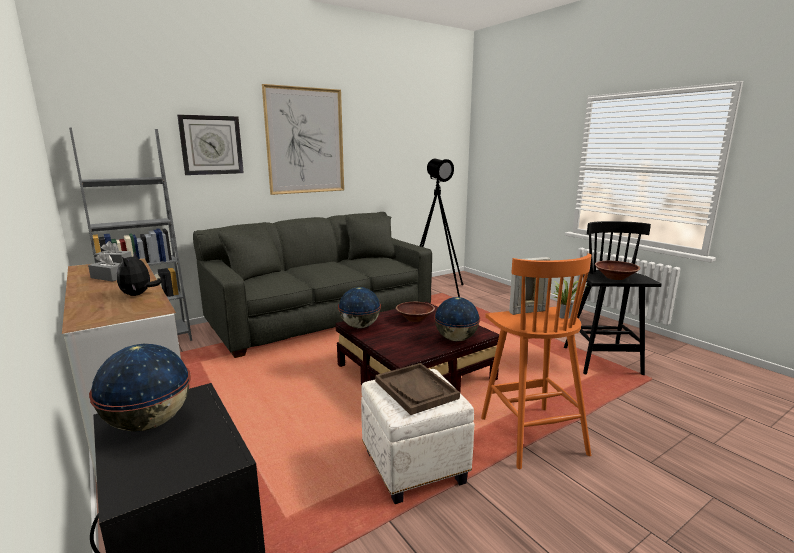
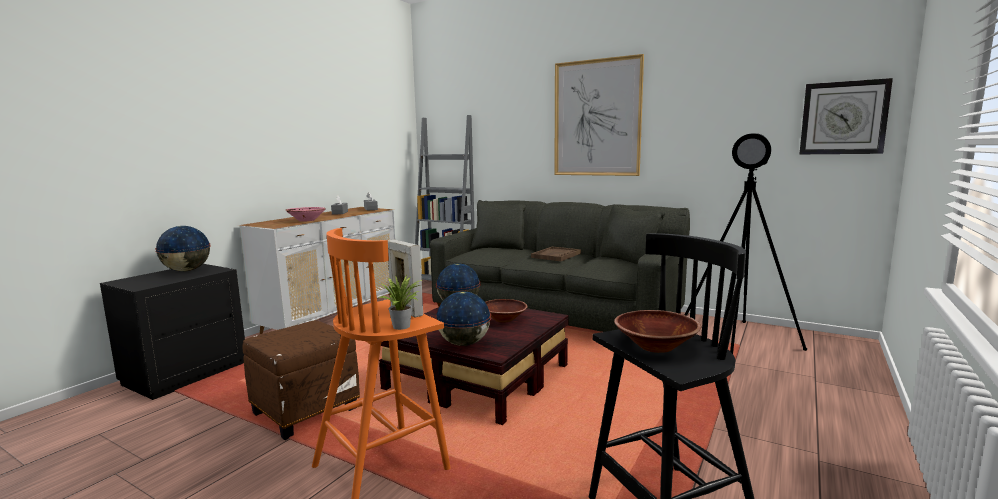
camera: 65 degrees right, 5 degrees down
(138, 294) = (306, 220): plush toy -> pink bowl
(211, 145) = (509, 126): wall clock -> wall clock (843, 118)
(413, 466) = (306, 410): white ottoman -> brown ottoman
(416, 389) = (298, 334): brown tray -> brown tray (556, 255)

